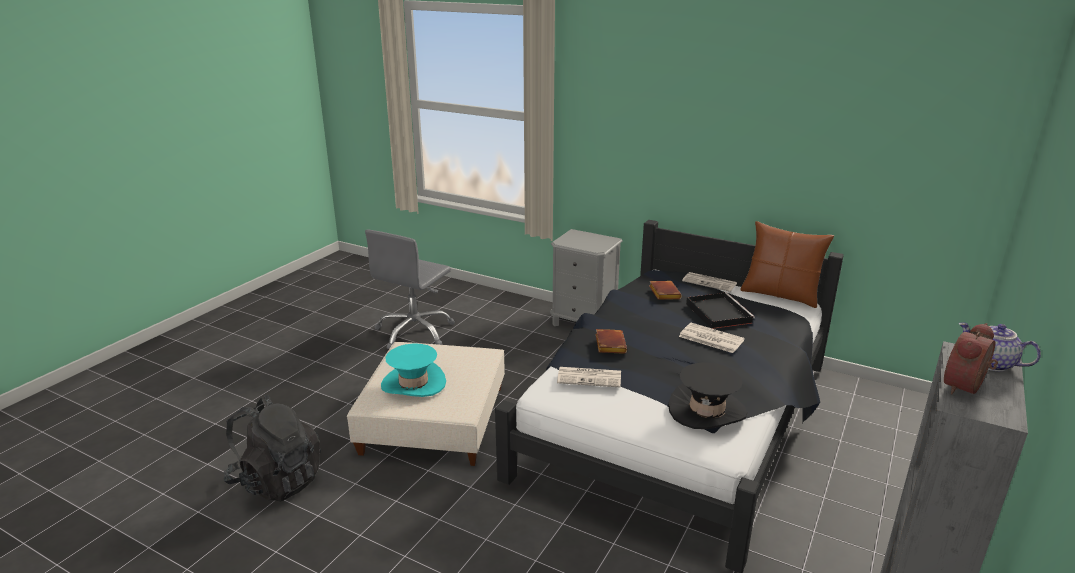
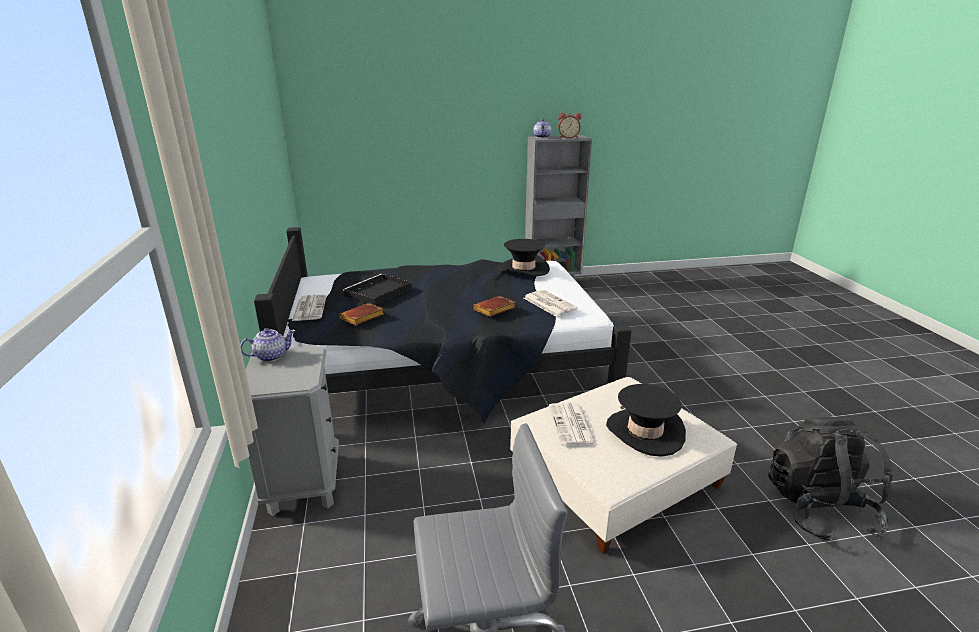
camera: 130 degrees left, 0 degrees up
(413, 383) = (644, 432): turquoise hat -> black hat
(606, 240) = (271, 356): none -> teapot
(710, 338) = (431, 284): newspaper -> newspaper (572, 425)
(780, 295) = (302, 286): brown pillow -> none

